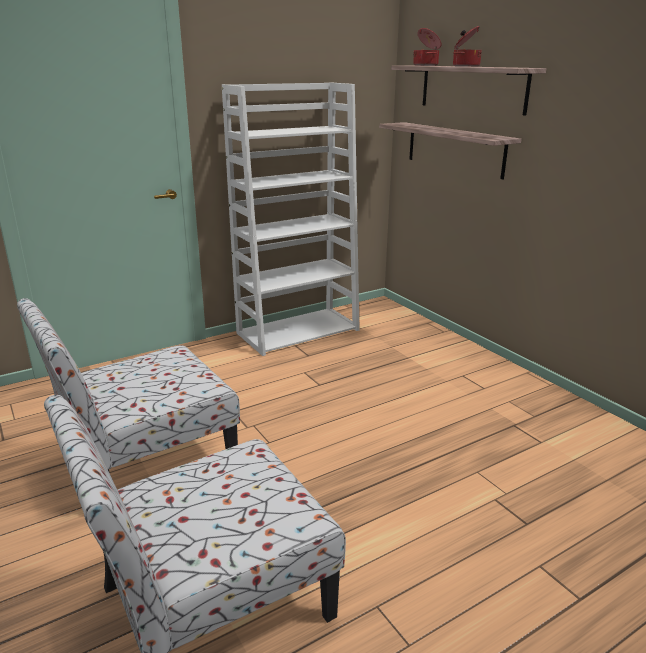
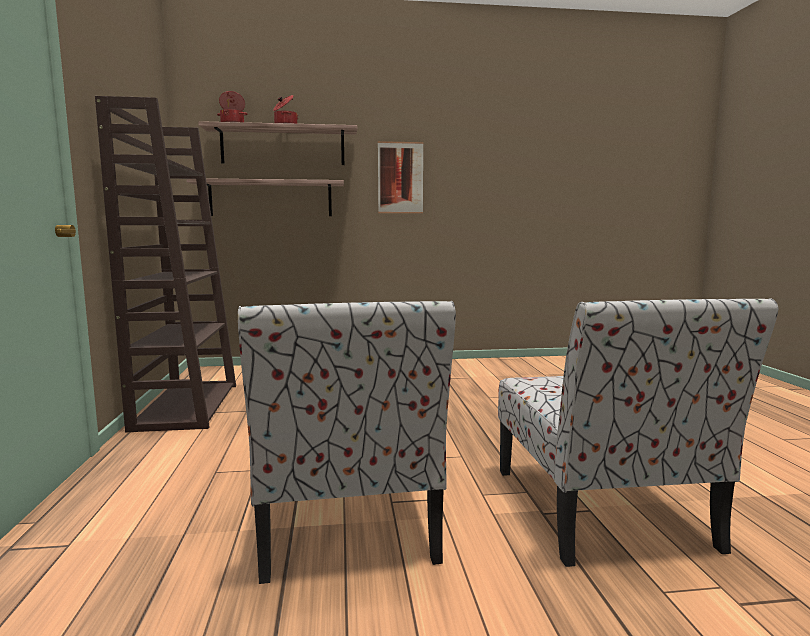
camera: 65 degrees left, 15 degrees down
(298, 331) = (186, 405): white bookcase -> brown bookcase
(588, 139) = (400, 178): none -> picture

